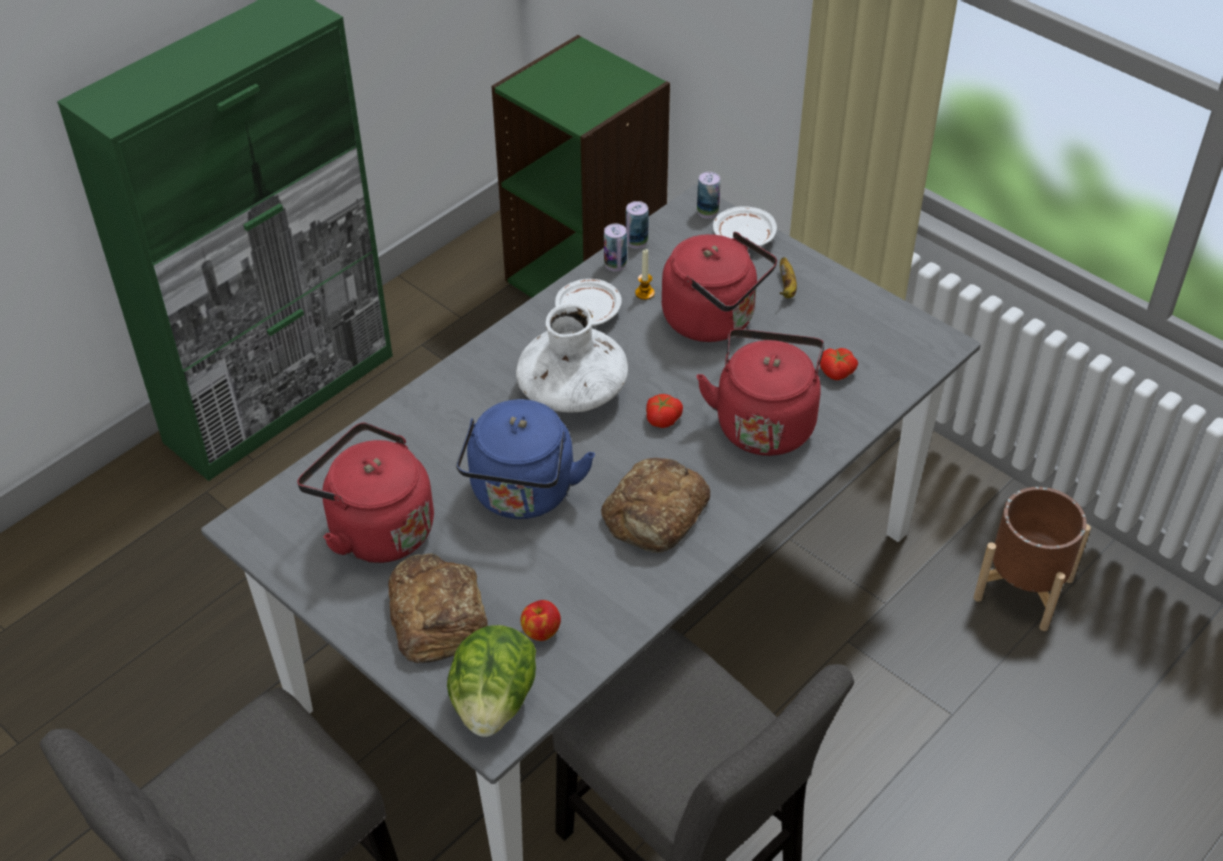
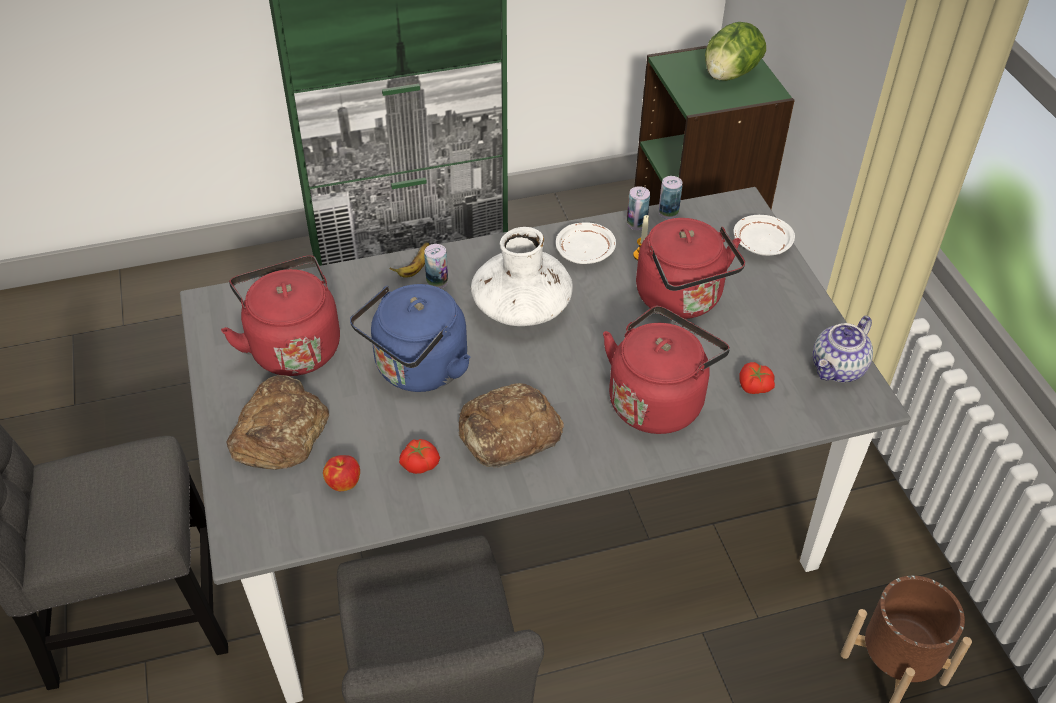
camera: 30 degrees right, 0 degrees up
(494, 702) = (264, 520): lettuce -> lettuce (729, 75)
(662, 418) = (575, 360): tomato -> tomato (420, 463)
(707, 212) = (746, 212): can -> can (437, 282)
(787, 287) = (766, 299): banana -> banana (415, 269)
(893, 325) = (838, 369): none -> teapot

